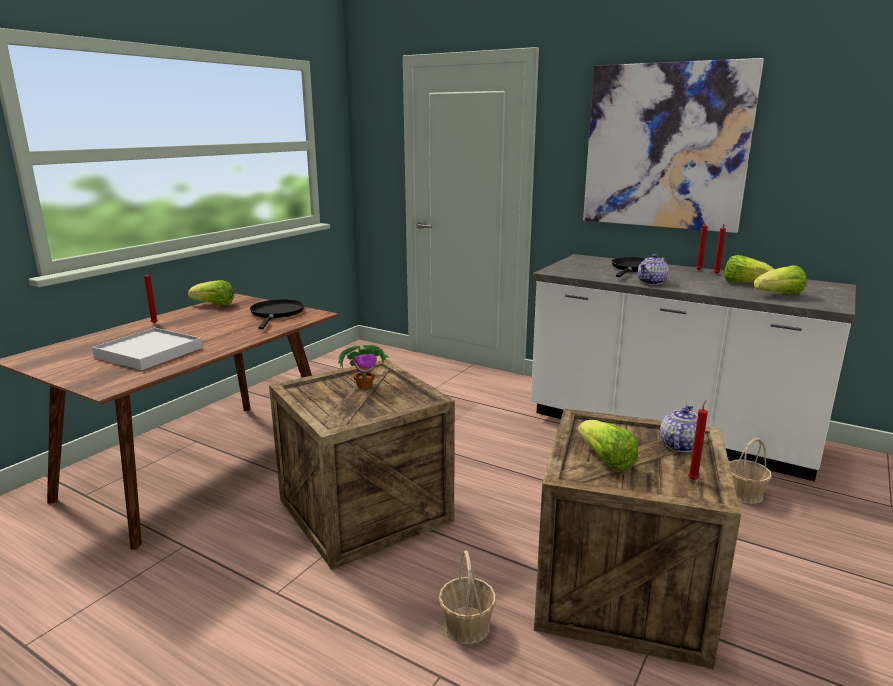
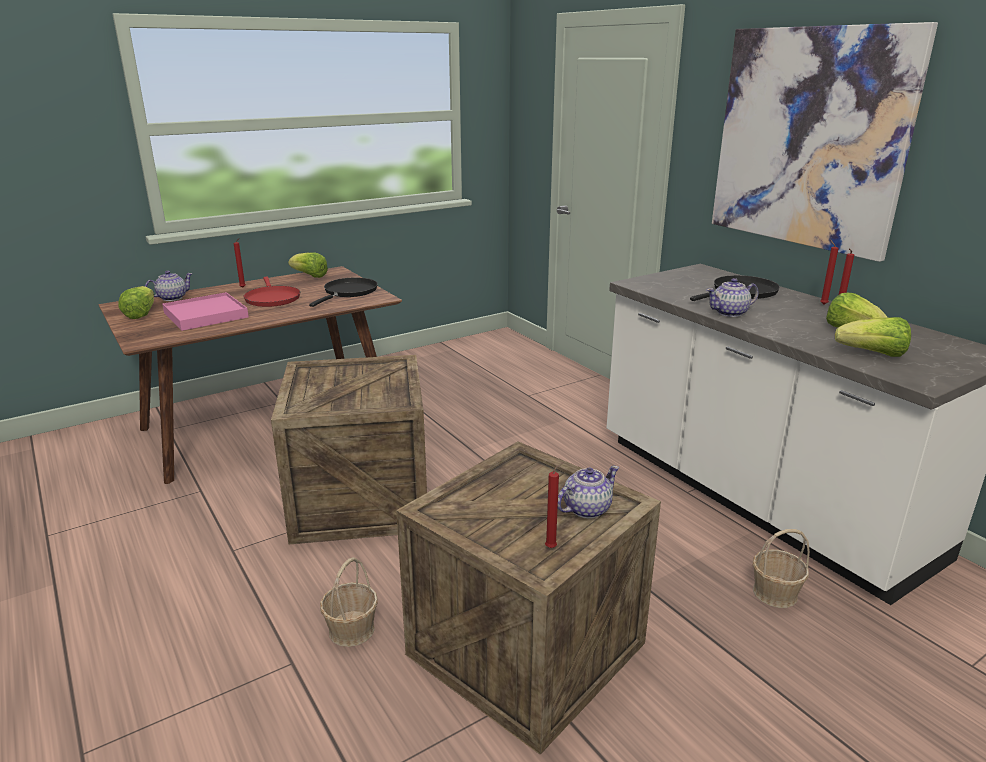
camera: 25 degrees right, 5 degrees up
(82, 343) = (172, 298): none -> teapot
(149, 352) = (206, 315): white tray -> pink tray
(203, 328) = (272, 298): none -> red frying pan
(365, 385) = (366, 377): potted plant -> none
(605, 460) = (487, 504): lettuce -> lettuce (141, 314)

